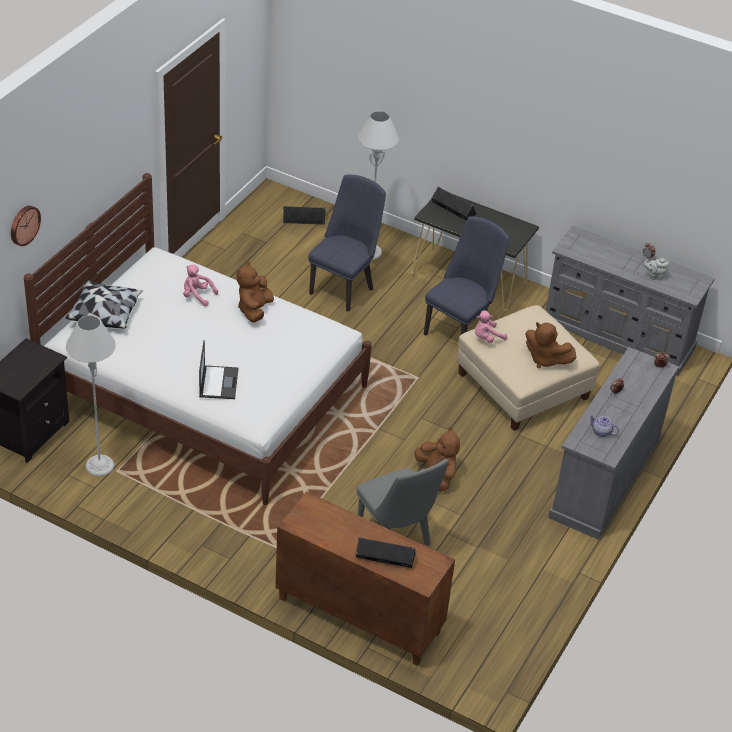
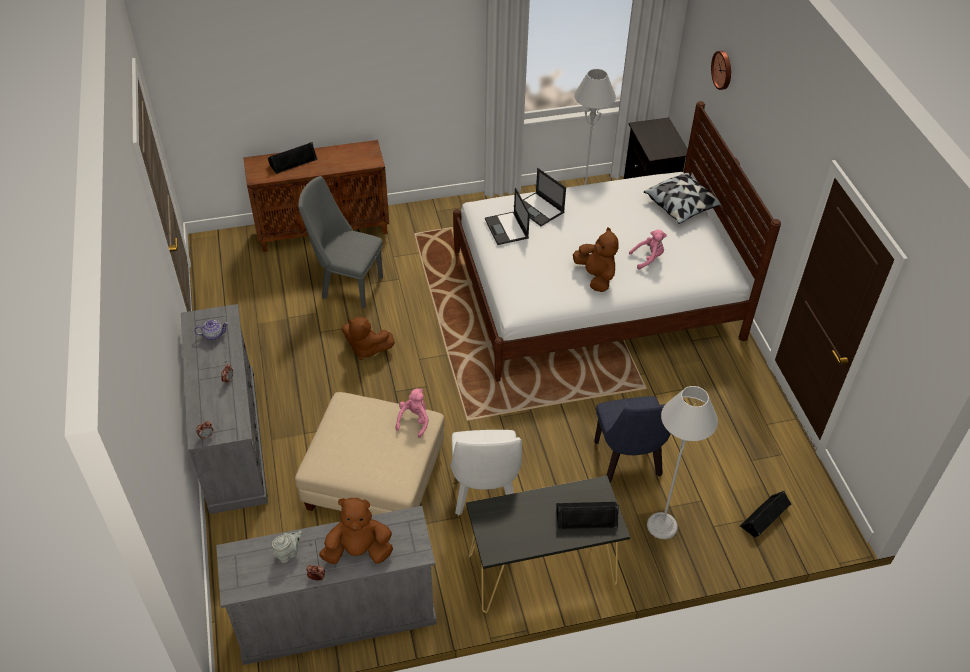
camera: 140 degrees right, 5 degrees up
(267, 385) = (507, 229): none -> laptop
(459, 331) = (485, 496): blue chair -> white chair
(545, 359) = (342, 433): brown plush toy -> brown plush toy (359, 551)

